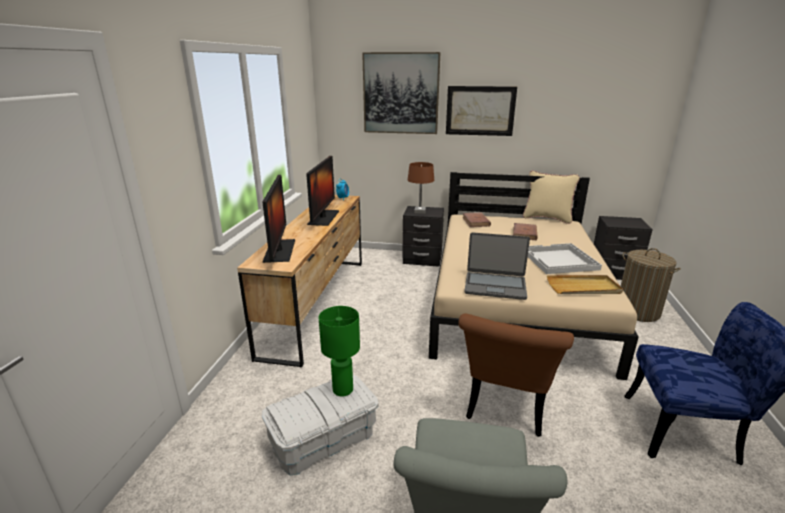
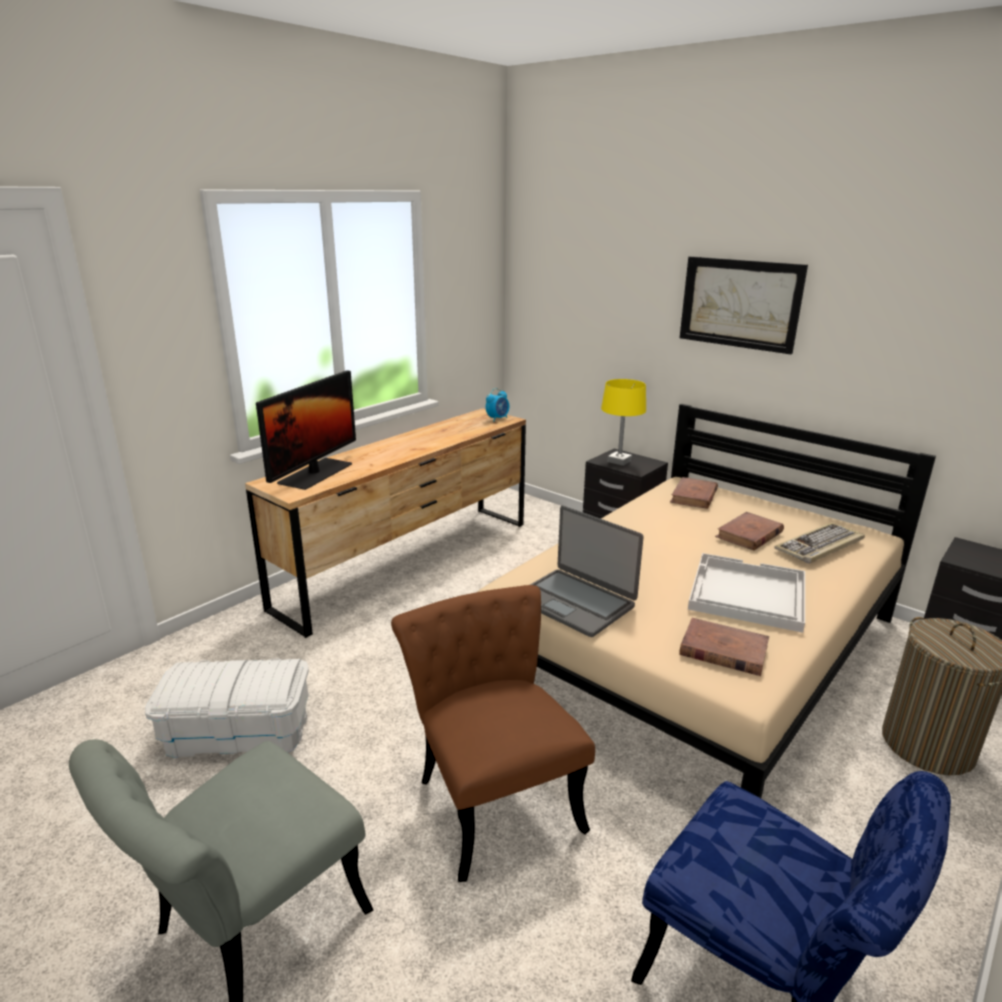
camera: 30 degrees right, 0 degrees up
(323, 217) = (431, 441): monitor -> none
(342, 390) = (263, 675): green table lamp -> none
(401, 93) = (618, 264): picture -> none
(420, 211) = (619, 461): brown table lamp -> yellow table lamp
(504, 407) = (492, 795): brown chair -> brown chair turned 105 degrees clockwise
(547, 218) = (838, 518): beige pillow -> none
(558, 231) = (820, 546): none -> keyboard
(583, 287) = (722, 650): beige tray -> brown book

